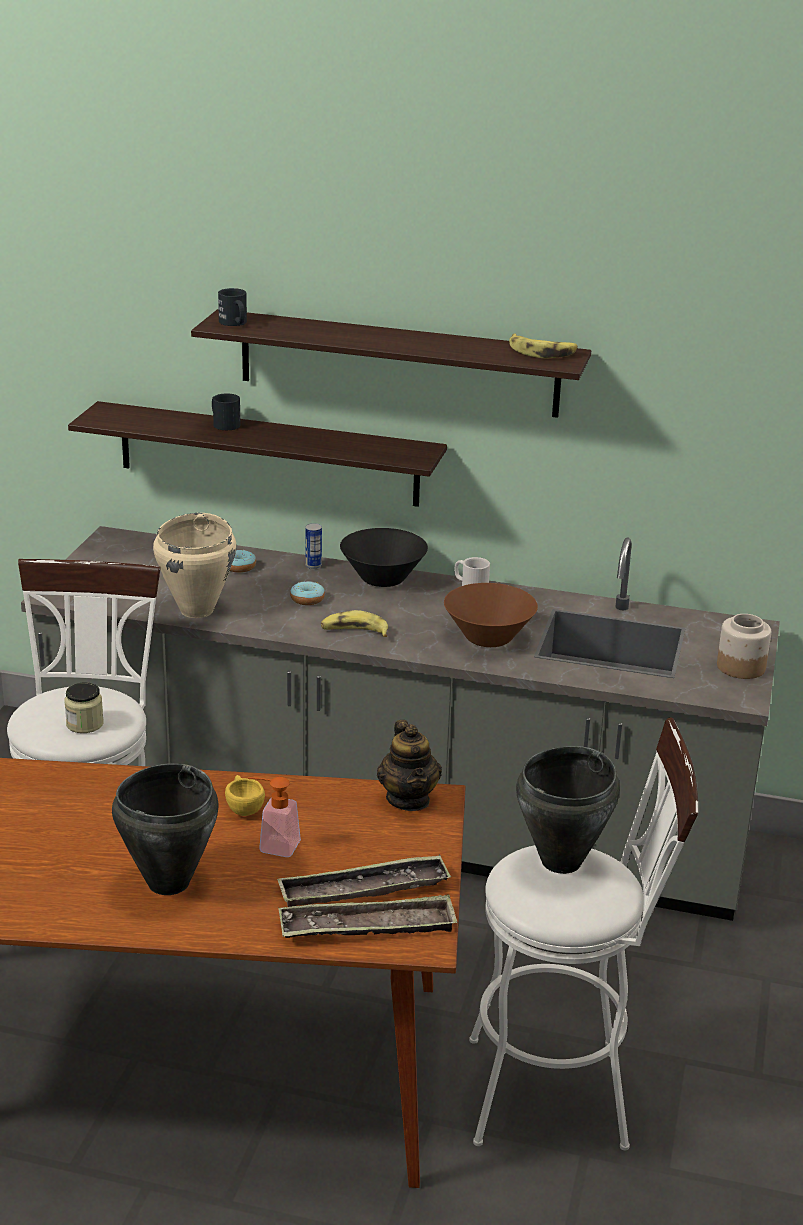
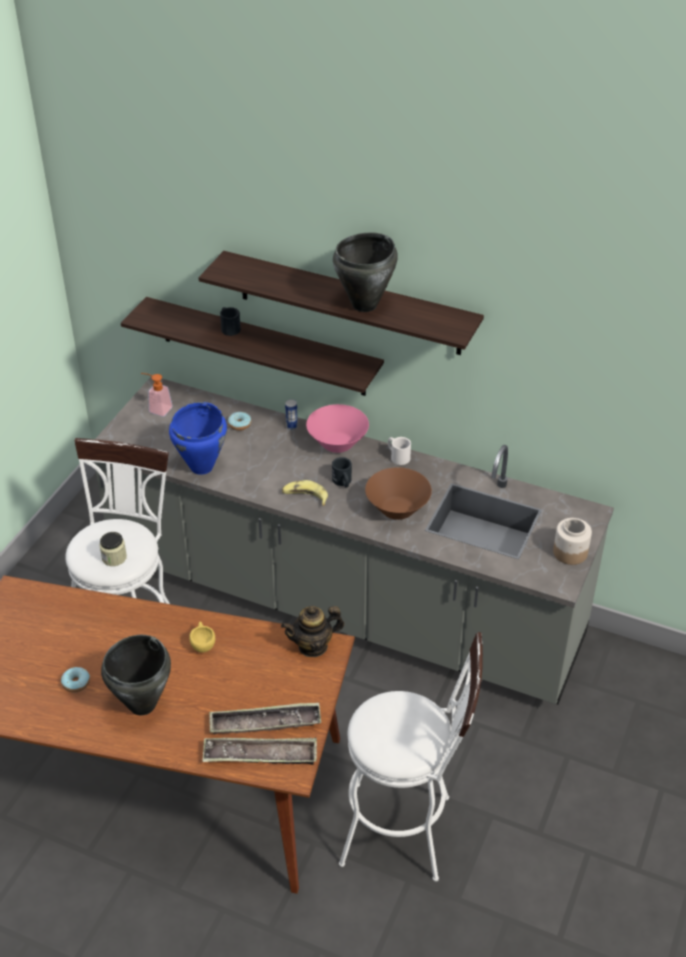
camera: 10 degrees right, 15 degrees up
(197, 610) = (202, 466): beige cooking pot -> blue cooking pot
(235, 323) = (231, 270): black mug -> black mug (343, 482)
(272, 845) = (214, 679): soap dispenser -> soap dispenser (157, 409)
(307, 599) = (280, 461): donut -> donut (76, 683)
(382, 579) = (337, 444): black bowl -> pink bowl
(408, 799) = (313, 646): teapot -> teapot turned 75 degrees clockwise
(542, 352) = (445, 317): banana -> none
(562, 861) = (402, 711): black cooking pot -> black cooking pot (365, 305)

